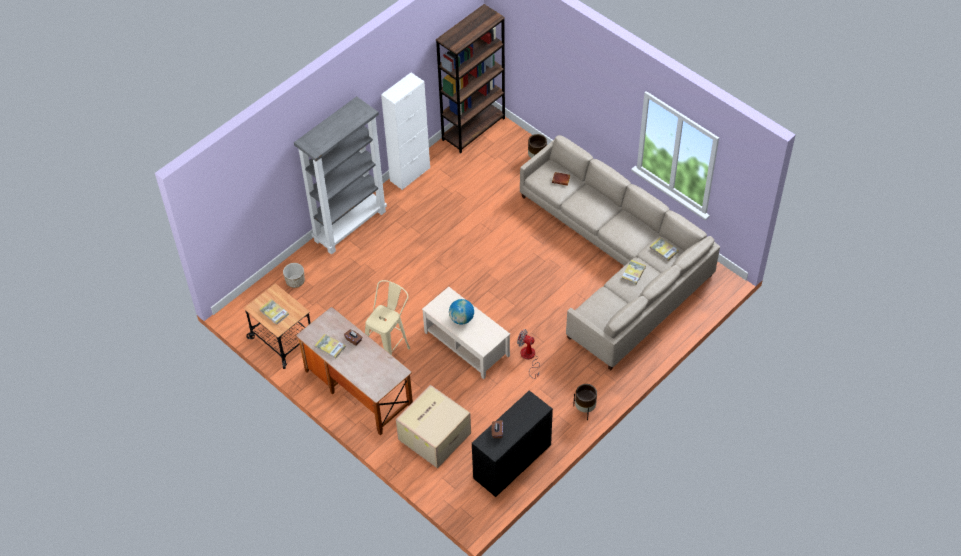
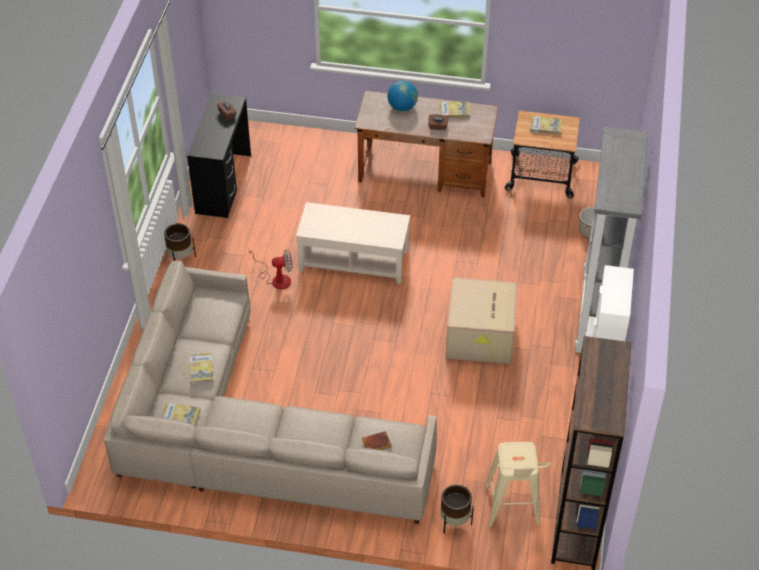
camera: 145 degrees right, 5 degrees down
(389, 349) = (429, 218): beige stool -> beige stool (512, 512)
(434, 435) = (316, 170): cardboard box -> cardboard box (481, 337)
(462, 319) = (359, 225): globe -> globe (402, 107)

